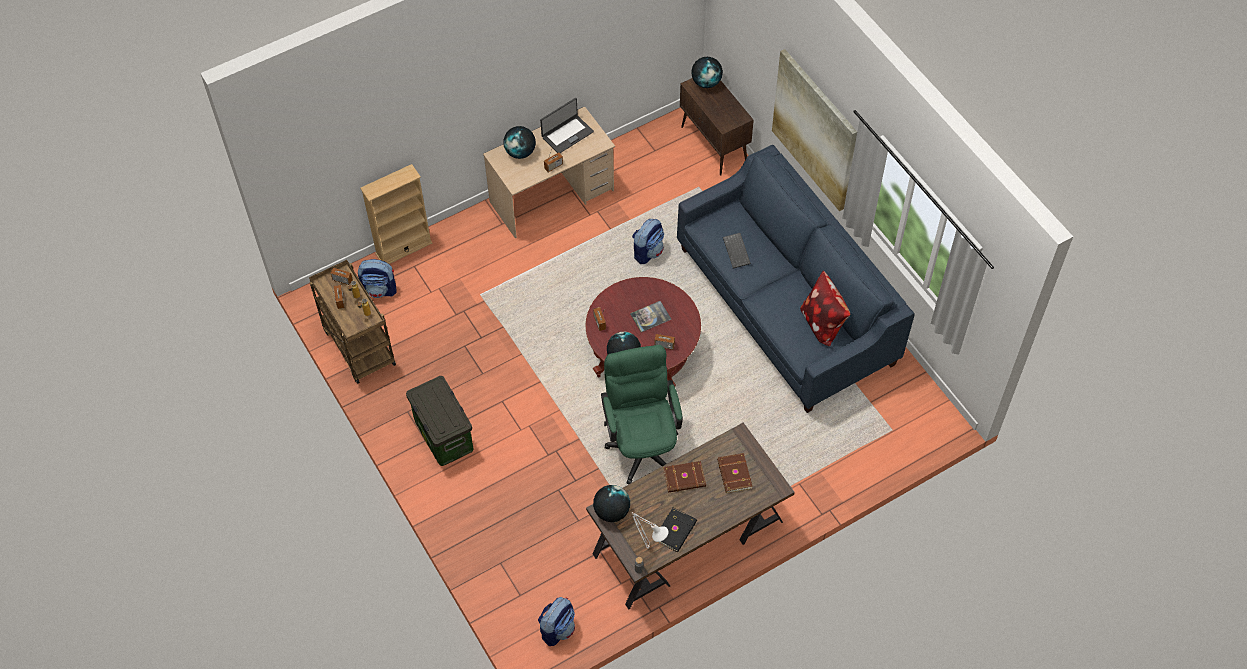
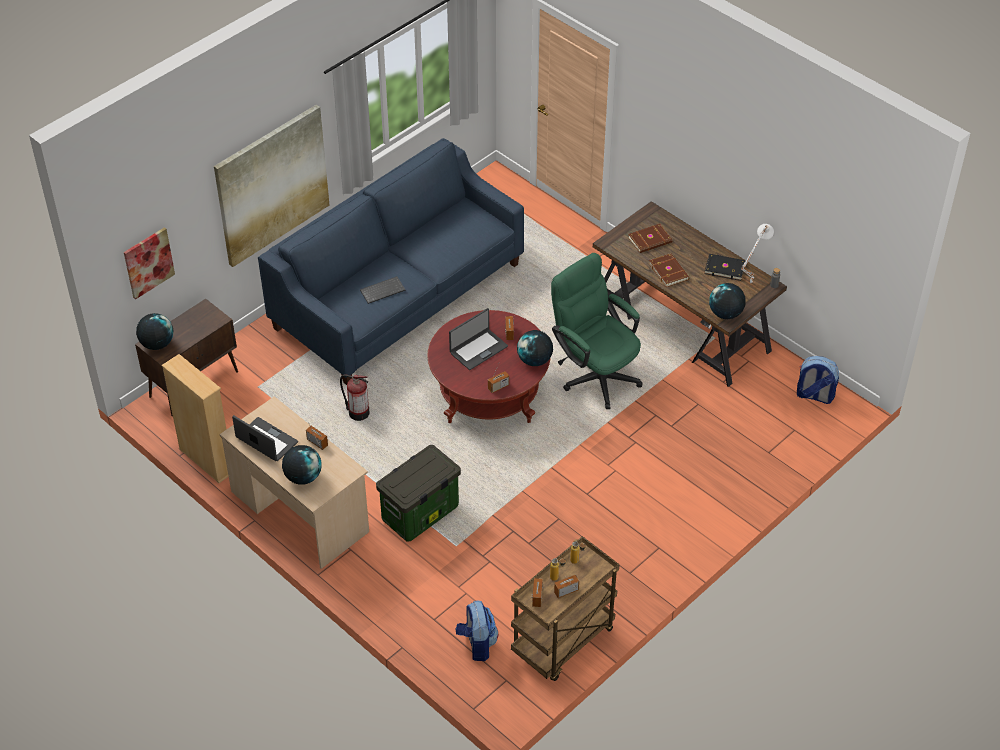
camera: 105 degrees left, 10 degrees down
(404, 248) = (410, 637): beige bookcase -> beige bookcase (206, 460)
(443, 435) = (647, 533): storage box -> storage box (420, 514)
(642, 443) = (595, 373): green office chair -> green office chair turned 75 degrees clockwise
(648, 251) = (357, 412): backpack -> fire extinguisher
(650, 317) = (478, 349): book -> laptop
(734, 37) = (148, 262): none -> picture
(822, 323) = (451, 220): pillow -> none

